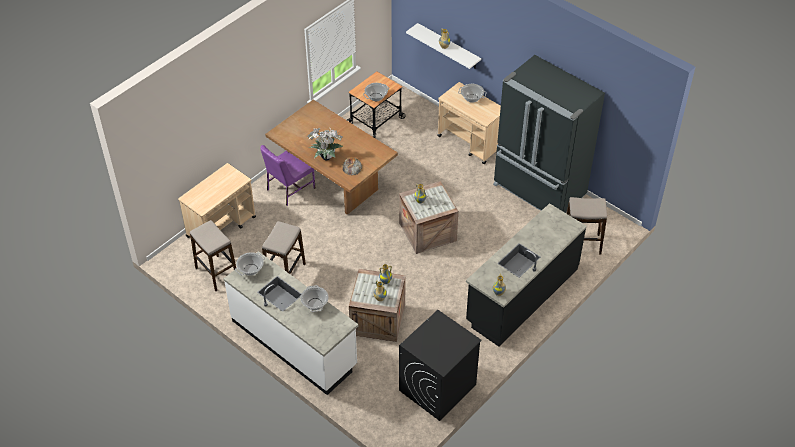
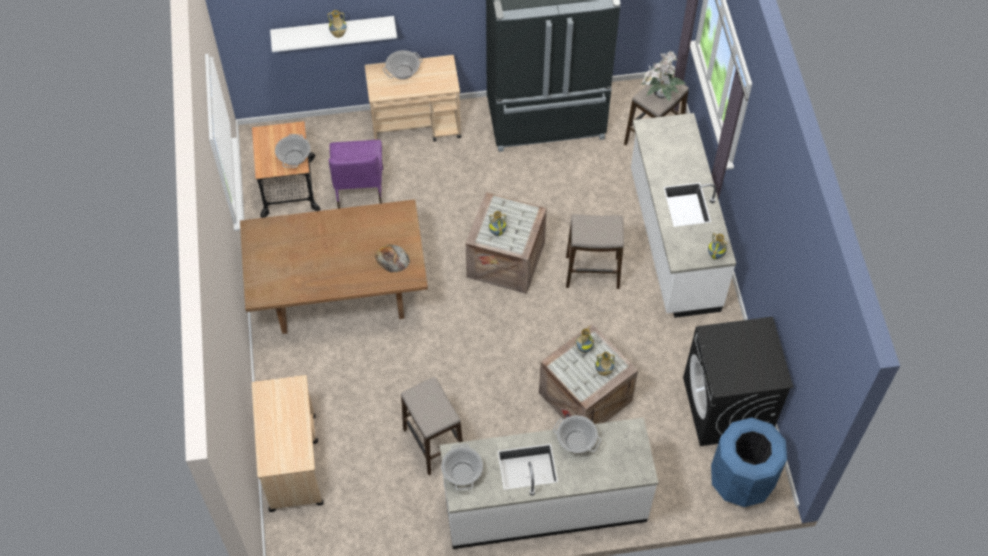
camera: 50 degrees left, 10 degrees up
(216, 273) = (363, 517): stool -> stool (592, 273)
(289, 189) = (305, 348): purple chair -> purple chair (359, 191)
(325, 157) = (350, 273): potted plant -> potted plant (659, 94)
(395, 424) = (741, 481): none -> blue trash can
(521, 295) = (672, 241): black counter -> white counter

